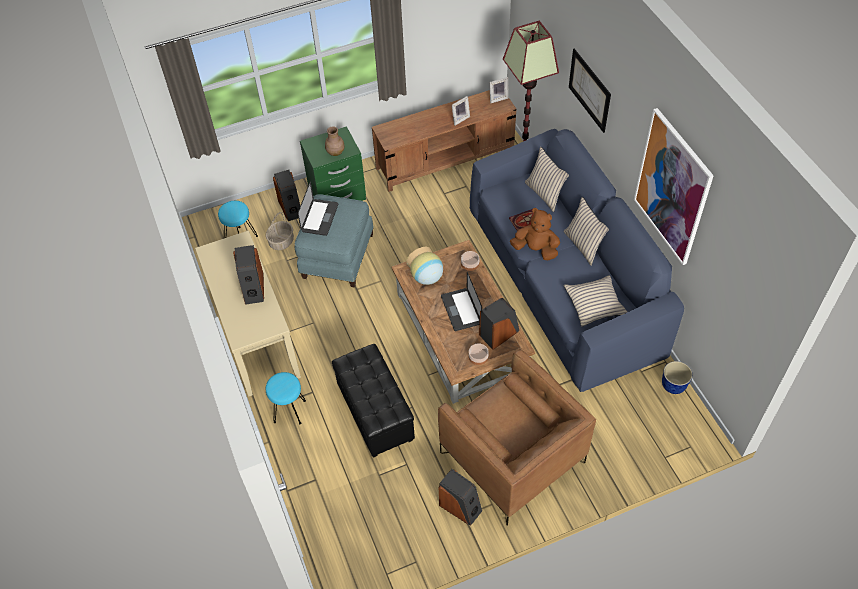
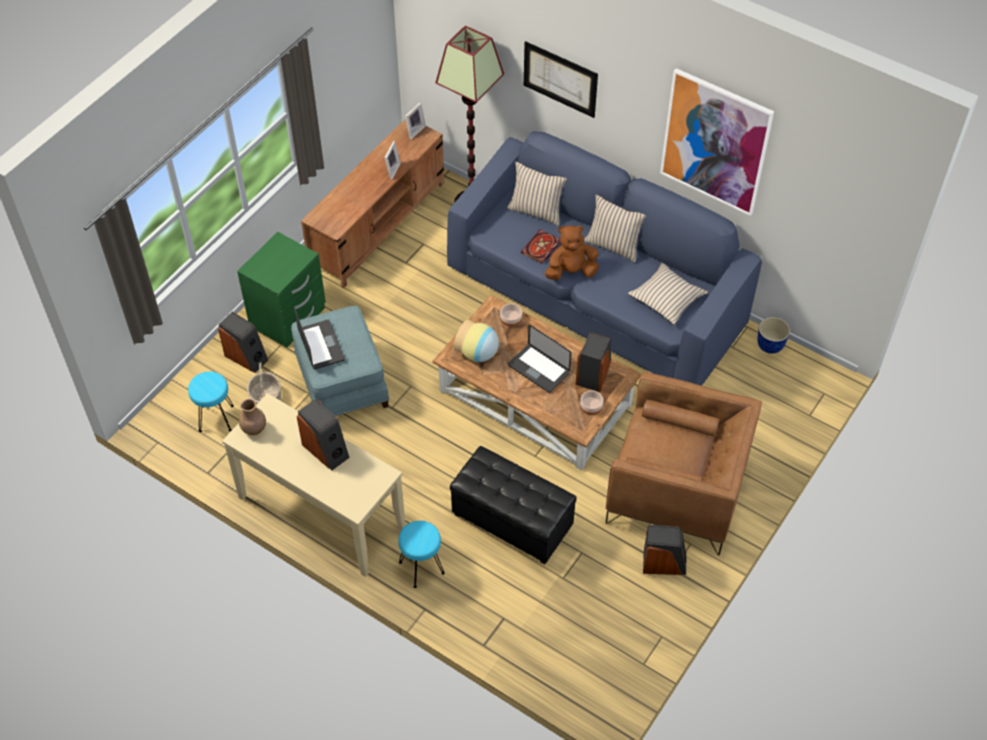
camera: 35 degrees left, 0 degrees up
(335, 152) = (289, 266): brown vase -> brown vase (254, 429)

